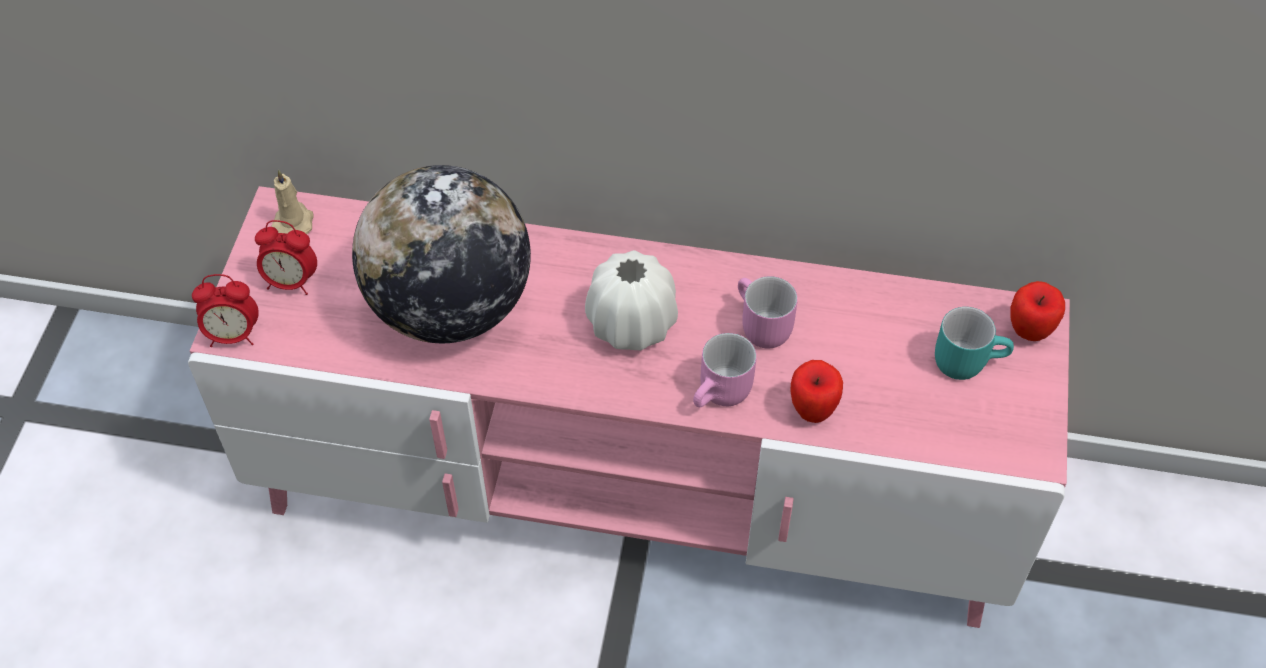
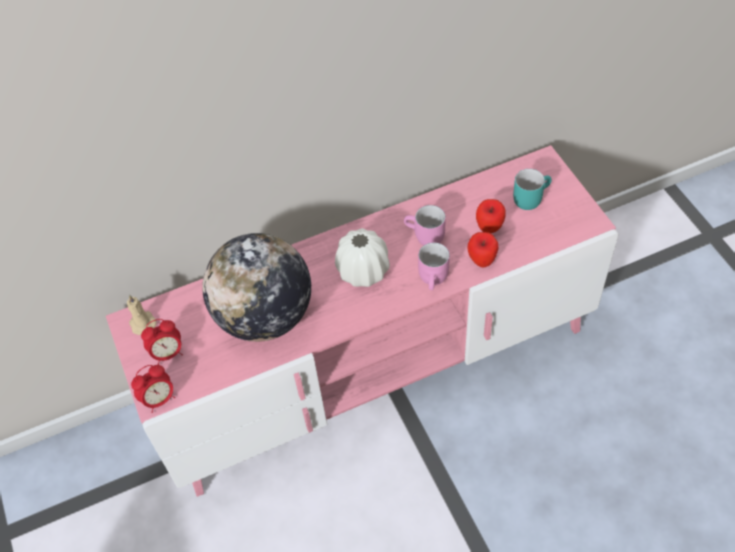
camera: 30 degrees left, 0 degrees up
(1028, 332) = (546, 170): apple -> apple (489, 229)

